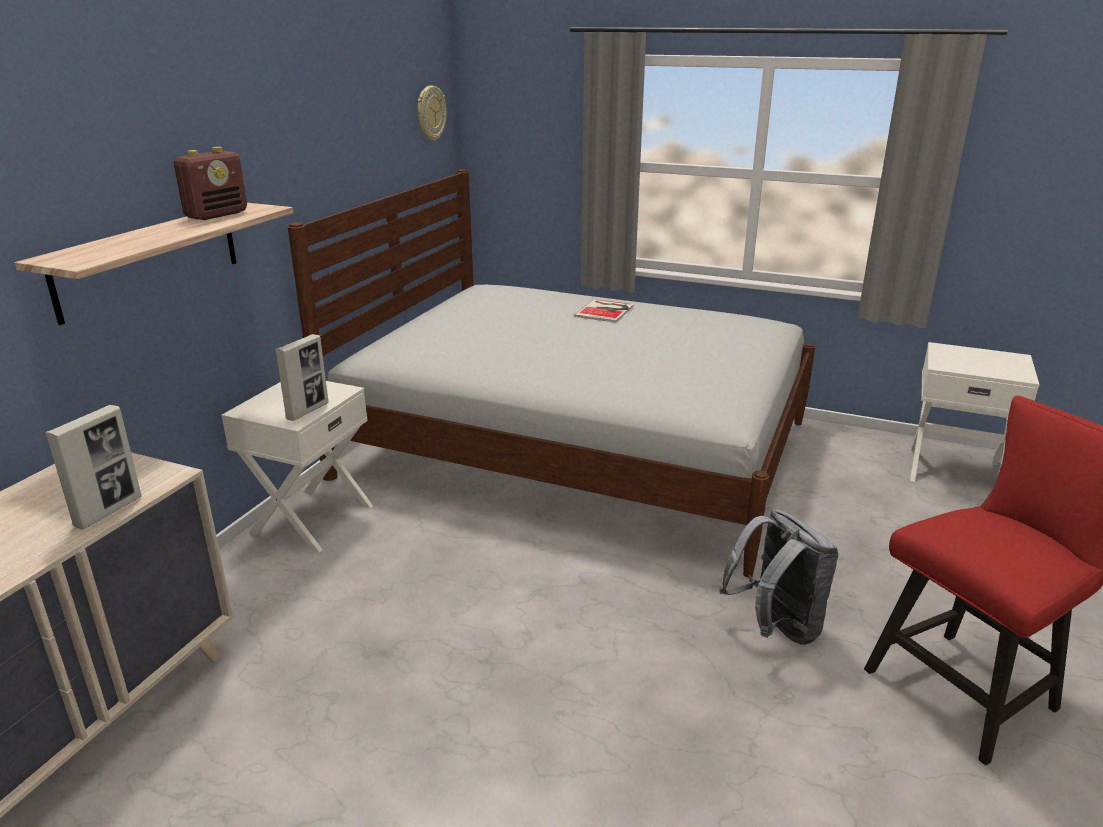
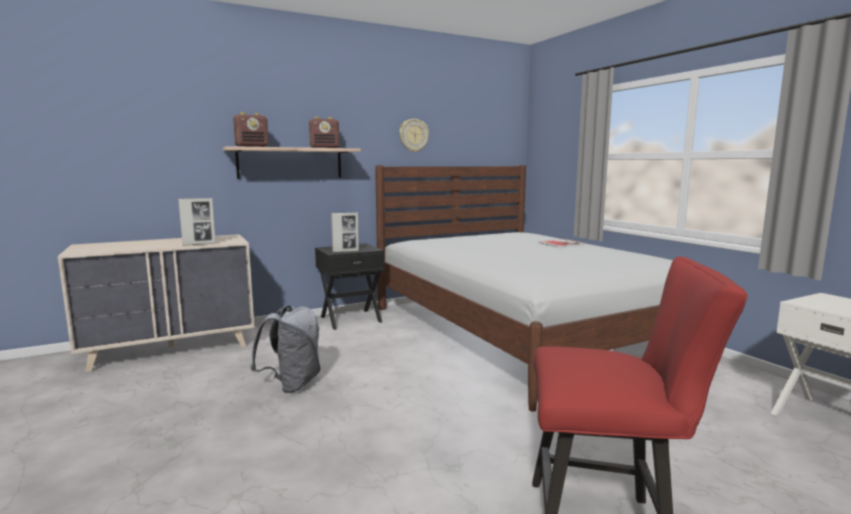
camera: 40 degrees right, 15 degrees down
(104, 251) = (252, 146): none -> radio
(311, 518) = (350, 319): white nightstand -> black nightstand
(430, 113) = (501, 130): wall clock -> wall clock (413, 135)
(775, 628) = (506, 438): grey backpack -> grey backpack (292, 384)

